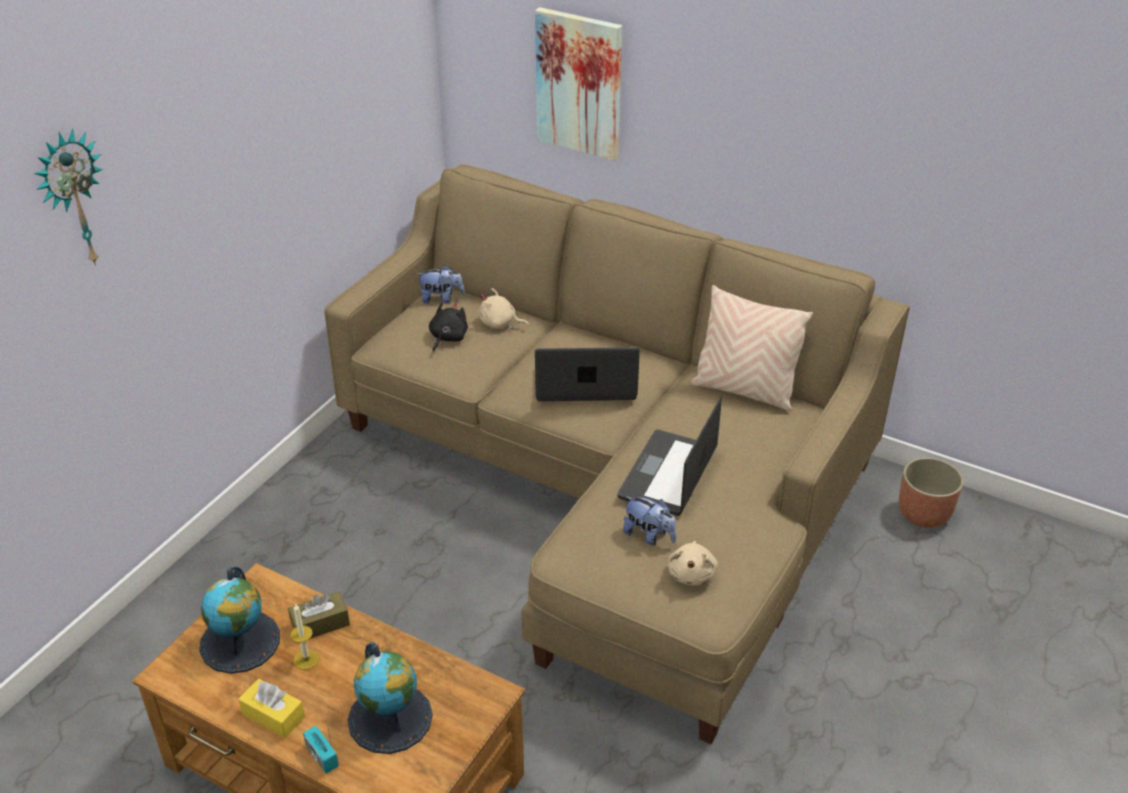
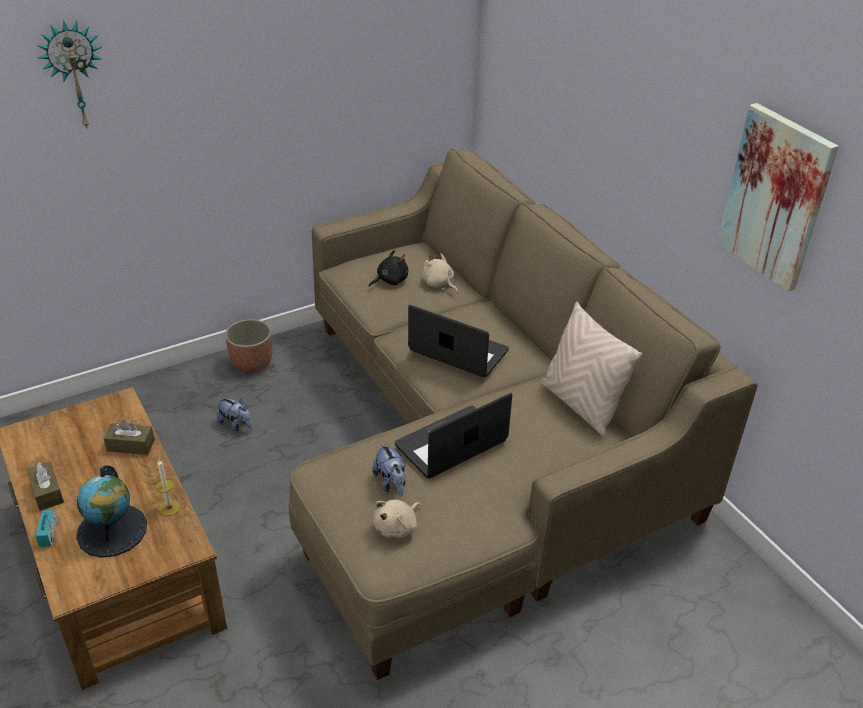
camera: 30 degrees right, 0 degrees up
(240, 642) = (74, 434): globe -> none
(273, 715) = (47, 492): yellow tissue box -> brown tissue box
(306, 659) = (100, 465): candle -> candle (169, 508)
(441, 298) = (415, 251): plush toy -> plush toy (236, 425)
(579, 83) = (558, 101): picture -> picture (776, 197)
(923, 513) = (722, 584): planter -> planter (252, 363)

